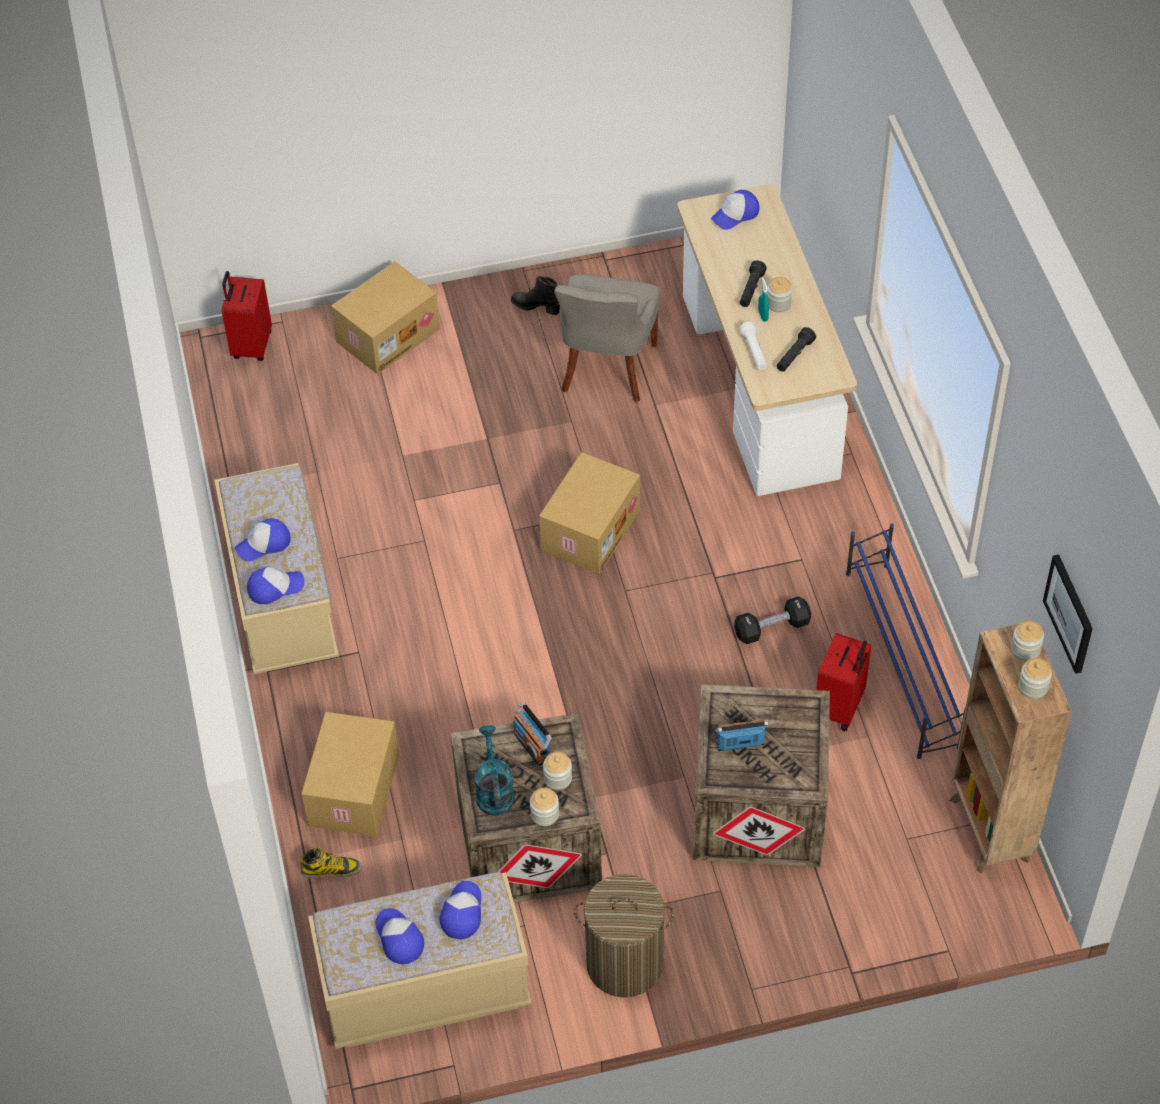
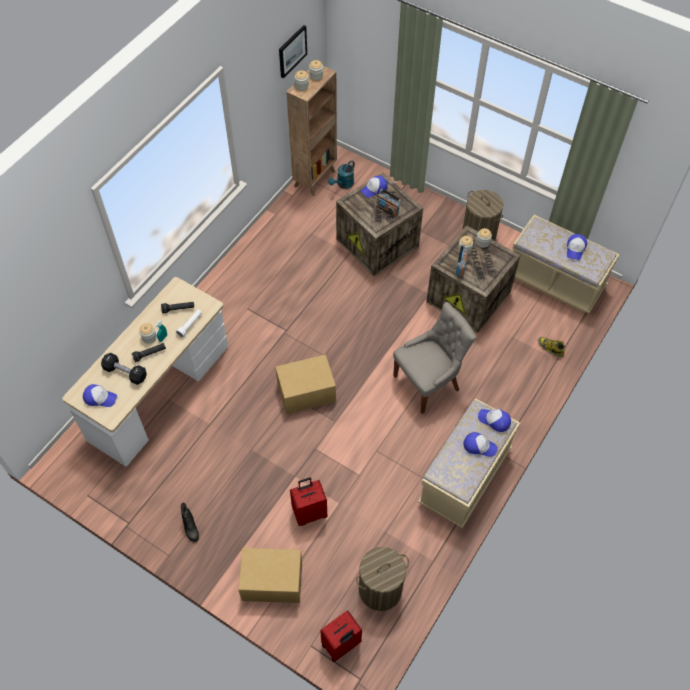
camera: 135 degrees left, 5 degrees up
(262, 418) = (380, 589): none -> laundry basket
(355, 791) = (513, 369): cardboard box -> none
(462, 912) = (544, 239): cap -> cap (374, 189)
(493, 790) = (492, 264): turquoise watering can -> turquoise watering can (343, 184)
(606, 369) = (205, 461): grey chair -> grey chair (428, 383)
(772, 628) = (292, 294): black dumbbell -> black dumbbell (125, 372)
(840, 707) = (307, 249): red suitcase -> red suitcase (310, 512)
(901, 660) = (265, 246): blue shoe rack -> none

